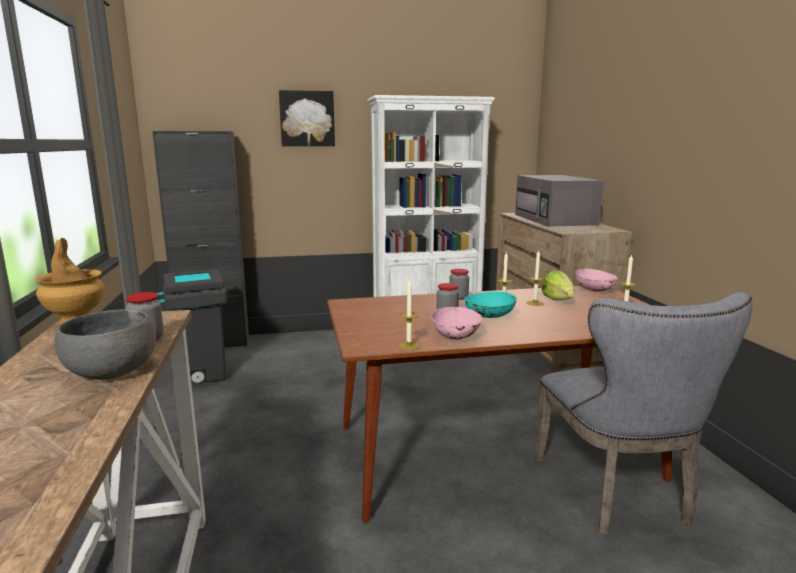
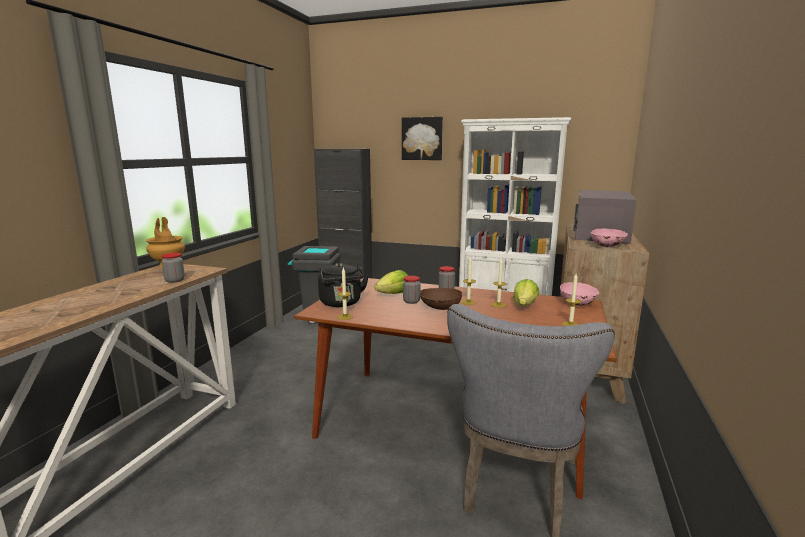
camera: 30 degrees right, 0 degrees up
(112, 371) = (129, 293): grey bowl -> none
(374, 332) = (341, 303): none -> black kettle
(413, 311) = (393, 294): none -> lettuce
(456, 337) = (387, 317): pink bowl -> pink bowl (607, 247)
(489, 317) = (440, 308): turquoise bowl -> brown bowl

